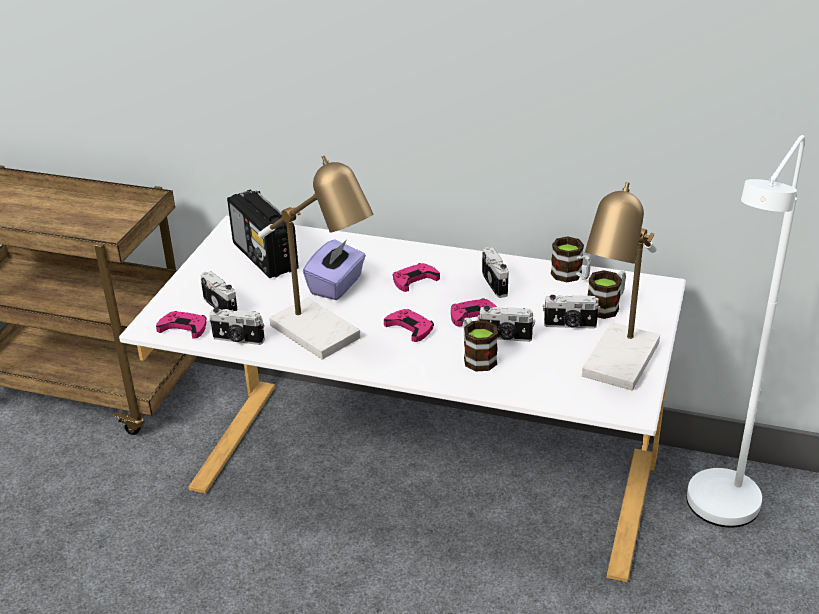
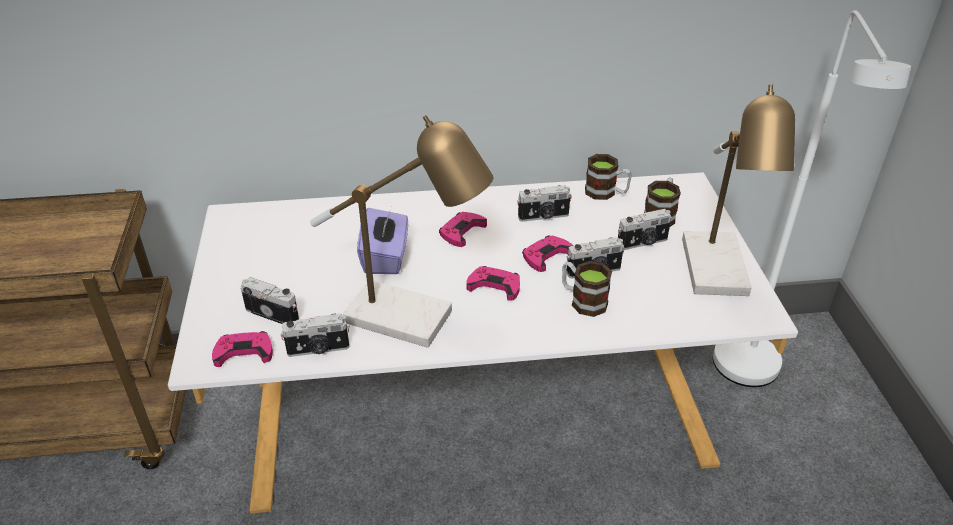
camera: 25 degrees left, 5 degrees up
(265, 257) = (286, 243): radio -> none
(496, 284) = (543, 216): camera -> camera turned 120 degrees clockwise

